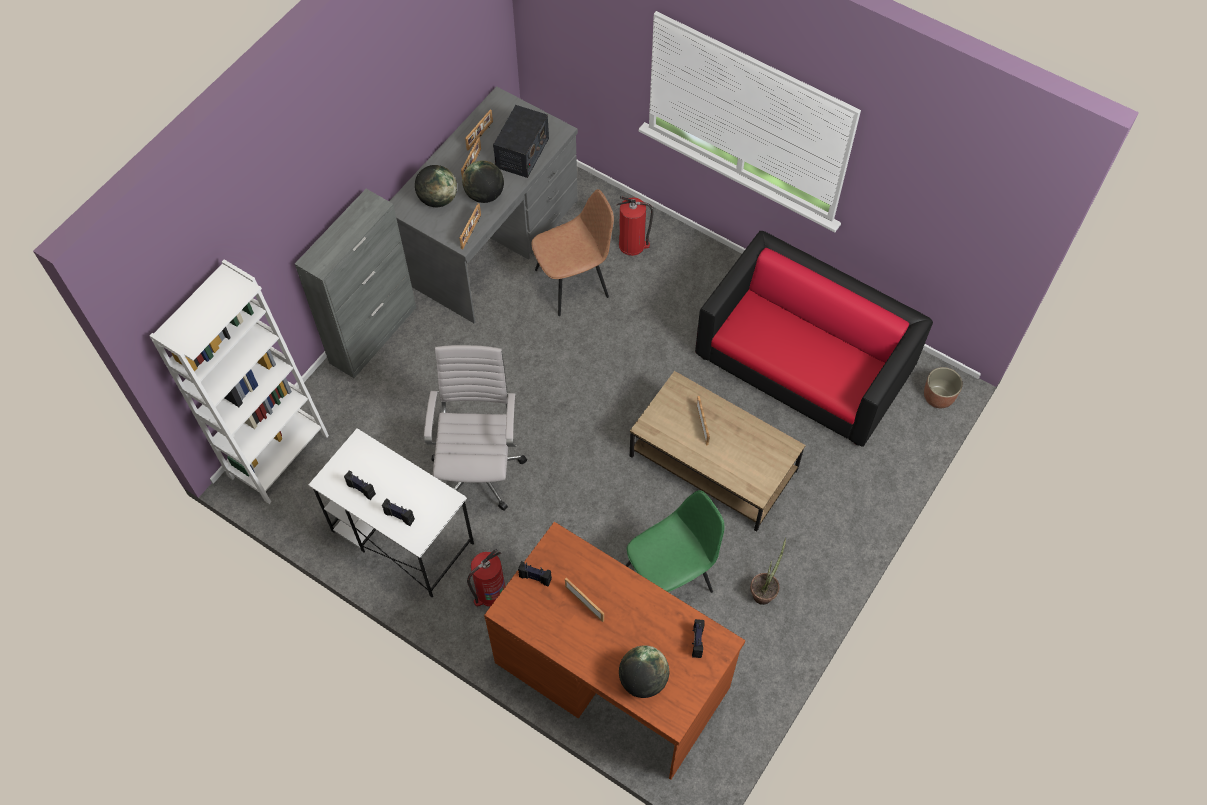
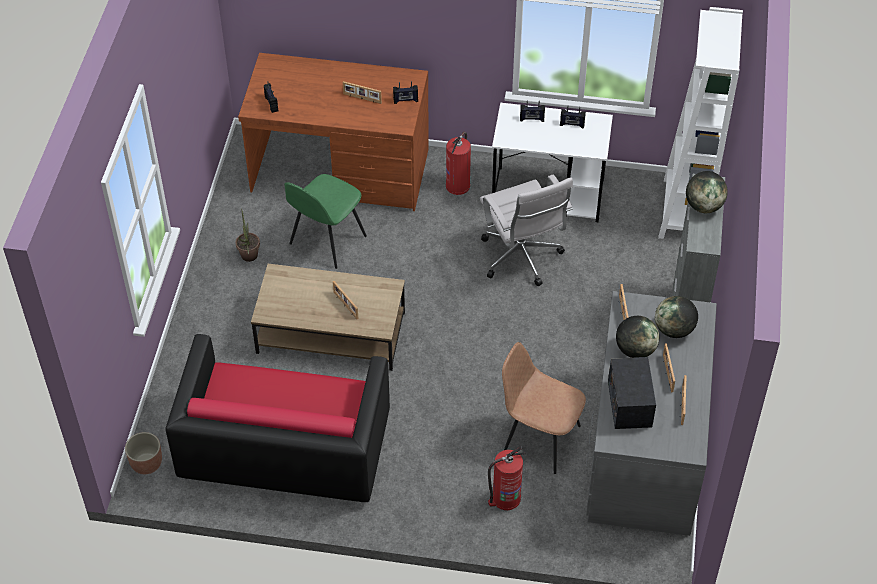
camera: 155 degrees right, 10 degrees down
(573, 283) = (539, 438): brown chair -> brown chair turned 75 degrees clockwise
(643, 679) = (299, 73): globe -> globe (703, 206)

